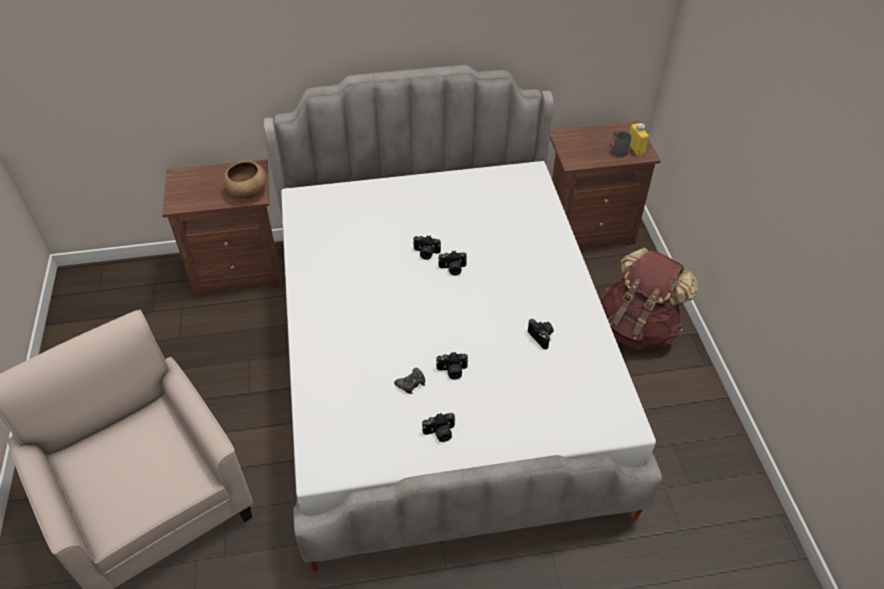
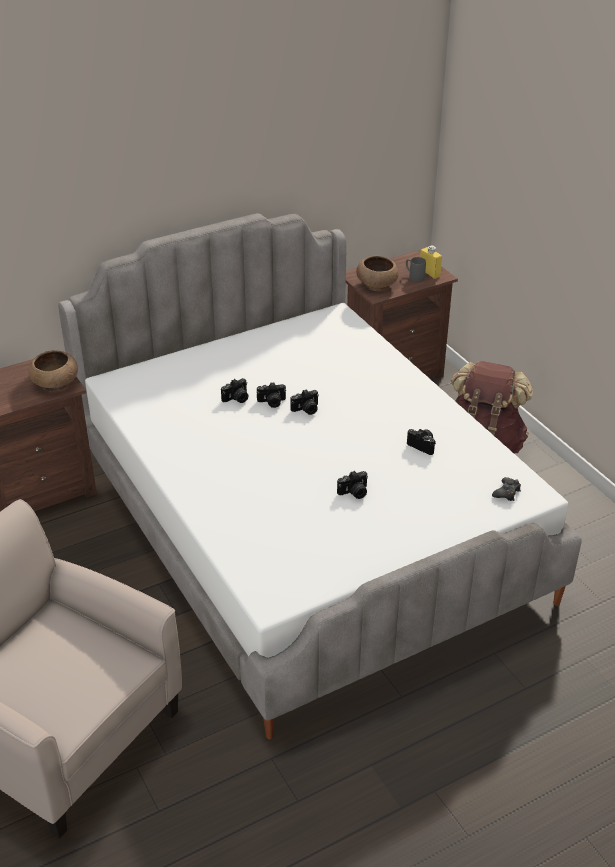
camera: 20 degrees left, 10 degrees down
(411, 383) = (320, 512): black game controller -> black game controller (506, 493)
(440, 433) = (371, 545): camera -> camera (236, 399)
(578, 151) = (377, 285): none -> brown bowl

